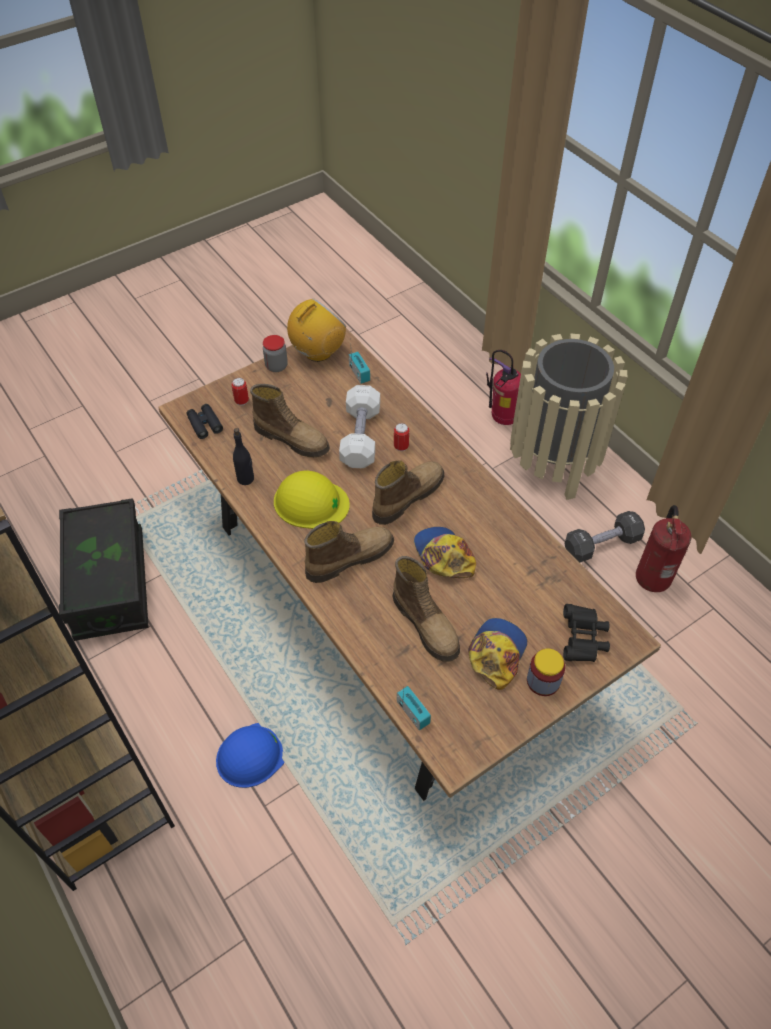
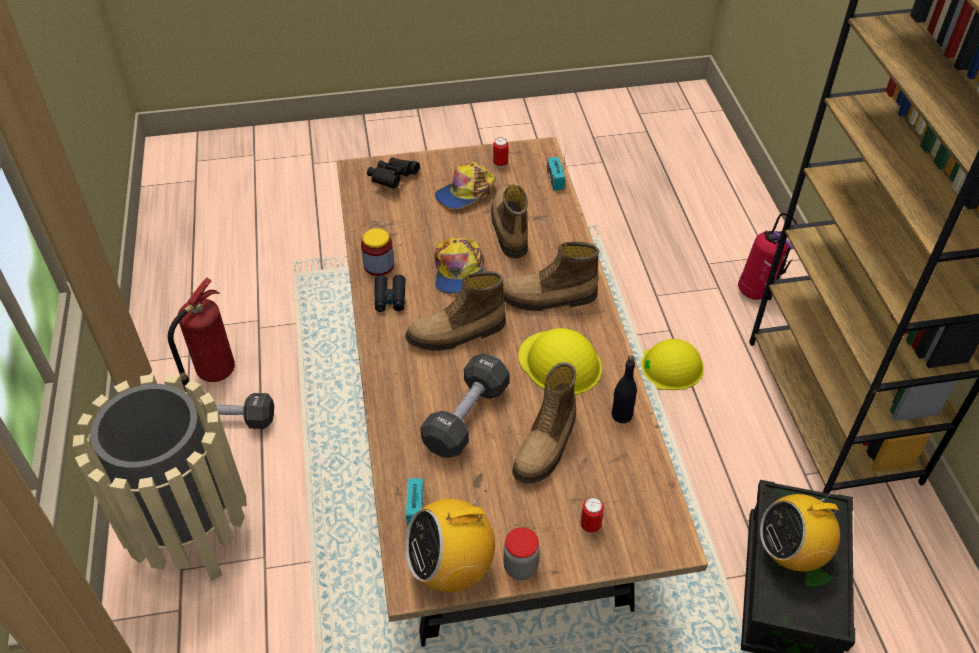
camera: 155 degrees left, 5 degrees down
(108, 554) = (791, 552): none -> radio
(205, 424) = (650, 508): black binoculars -> black binoculars (390, 298)
(252, 754) = (669, 367): blue hard hat -> yellow hard hat
(292, 438) = (547, 445): boot -> boot turned 120 degrees counterclockwise
(360, 437) = (466, 417): white dumbbell -> black dumbbell
(401, 447) = (428, 389): can -> can (500, 164)
(502, 418) = (192, 627): fire extinguisher -> fire extinguisher (756, 293)
(543, 681) = (444, 167): jar -> jar (379, 265)

